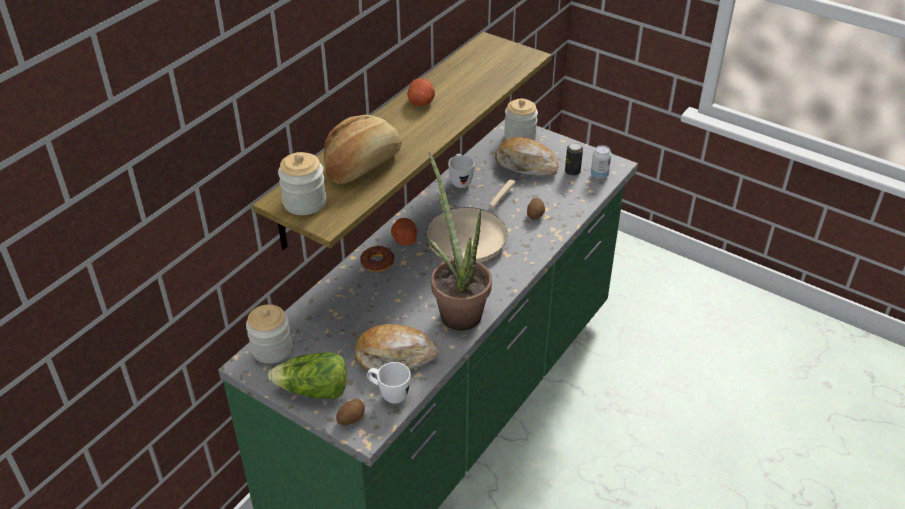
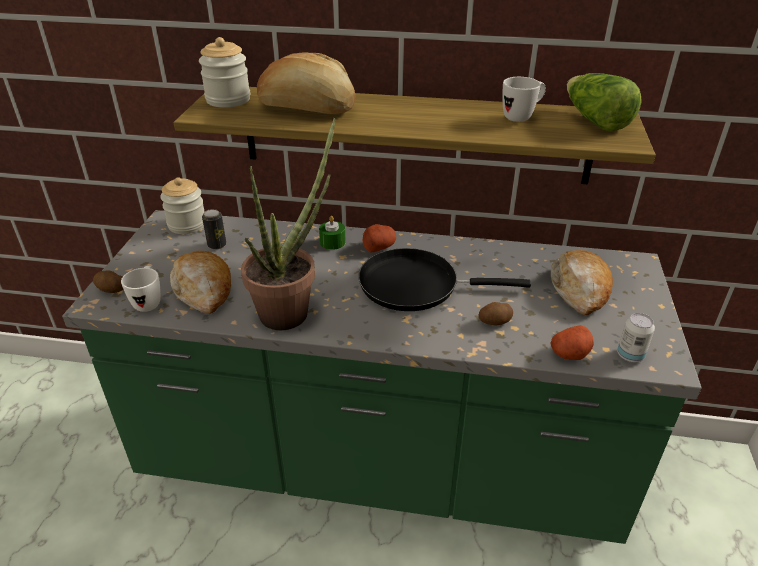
camera: 65 degrees right, 5 degrees down
(314, 390) = (142, 259): lettuce -> lettuce (595, 121)
(377, 262) = (332, 242): donut -> green candle
(421, 102) = (447, 109): potato -> potato (569, 354)
(460, 180) = (501, 253): white mug -> white mug (522, 117)
(470, 236) = (416, 285): beige frying pan -> black frying pan
(520, 136) = (627, 271): jar -> none
(572, 171) = (609, 330): can -> can (217, 245)

